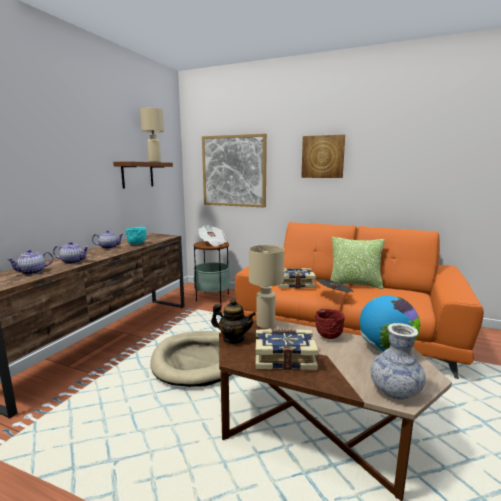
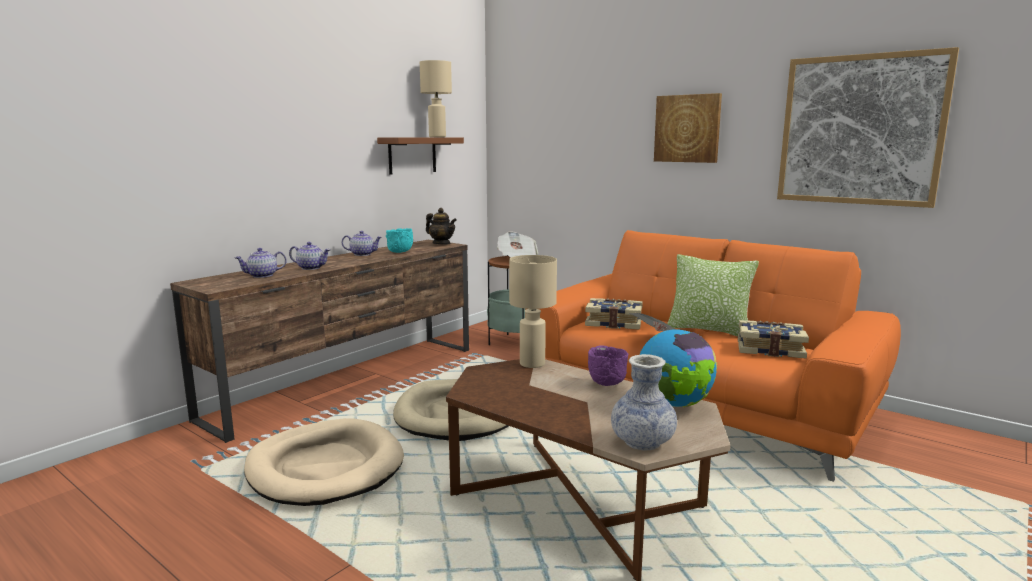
camera: 15 degrees right, 0 degrees up
(108, 430) = (325, 467): none -> beige dog bed
(233, 339) = (480, 374): teapot -> teapot (441, 244)
(234, 171) = (557, 150): picture -> picture (860, 130)
(284, 358) = (529, 398): book -> book (770, 349)
(328, 336) = (606, 384): red bowl -> purple bowl

